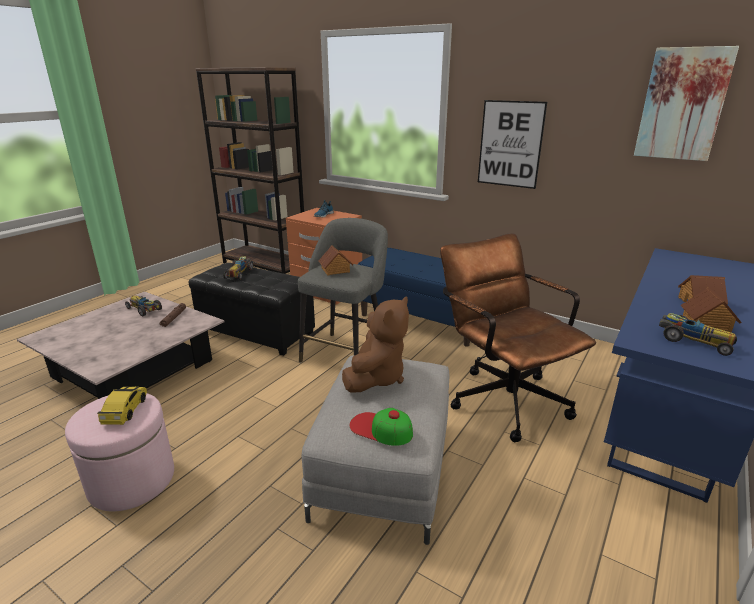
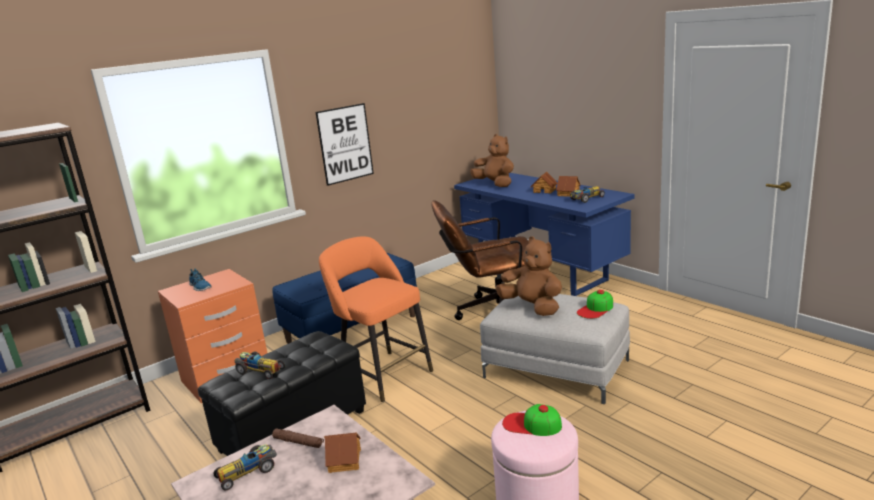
camera: 70 degrees left, 5 degrees down
(125, 410) = (531, 424): toy car -> cap
(335, 270) = (373, 290): toy house -> toy house (345, 460)
(346, 352) = (382, 374): grey stool -> orange stool
(682, 104) = (439, 88): picture -> none
(688, 269) = (495, 184): none -> brown plush toy

